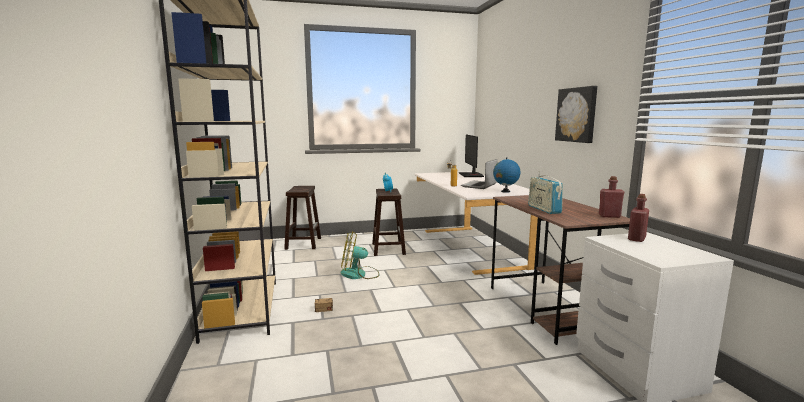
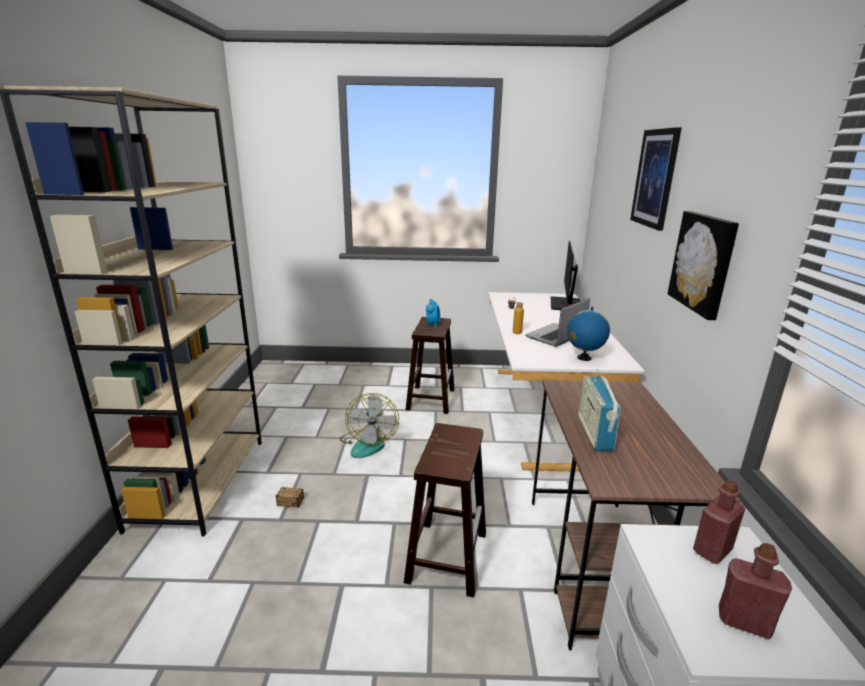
camera: 15 degrees right, 10 degrees up
(303, 243) = (332, 374): brown stool -> brown stool (447, 555)
(359, 274) = (368, 443): fan -> fan turned 105 degrees counterclockwise
(530, 79) = (655, 178): none -> picture
(609, 216) = (695, 475): red bottle -> red bottle (744, 622)

